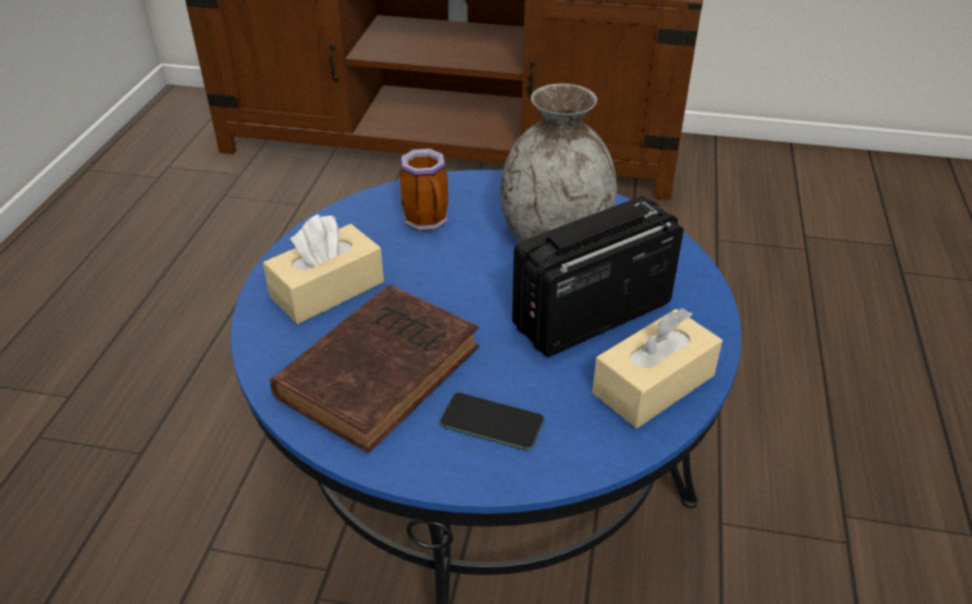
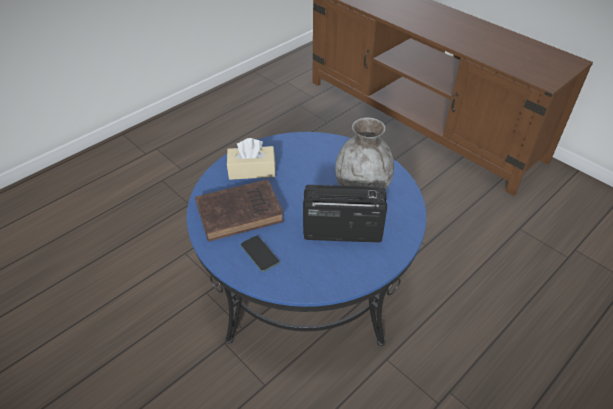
camera: 35 degrees right, 5 degrees up
(429, 221) = (318, 158): mug -> none
(653, 384) = (336, 273): beige tissue box -> none

